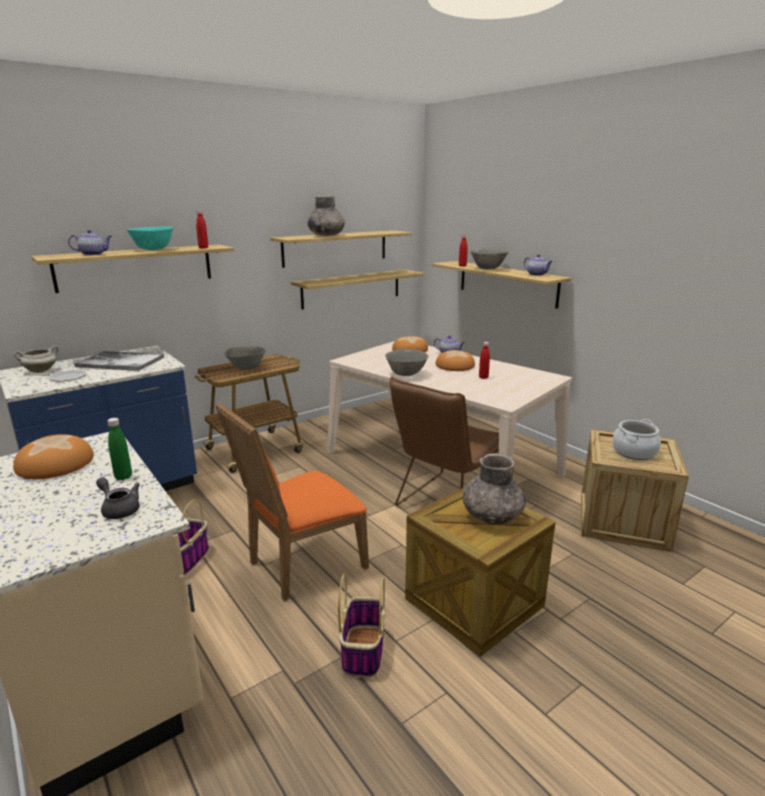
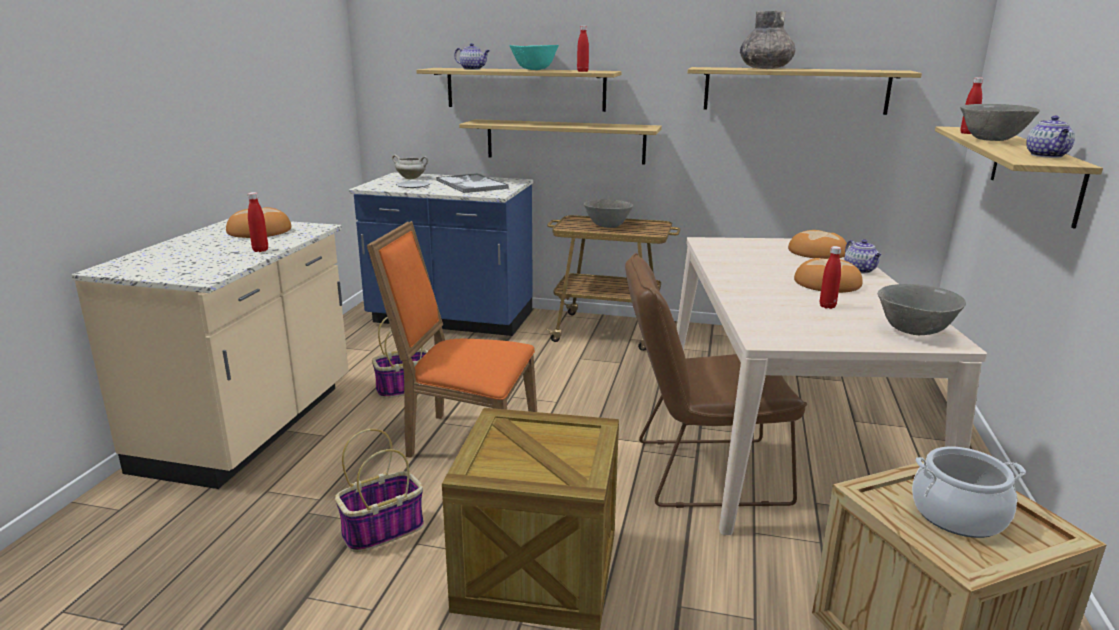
camera: 50 degrees right, 0 degrees up
(119, 509) = (208, 265): grey teapot -> none
(123, 477) = (260, 250): green bottle -> red bottle
(351, 288) = (815, 154): shelf -> shelf (565, 141)
(406, 374) = (732, 273): grey bowl -> grey bowl (914, 332)
(492, 516) = (554, 454): grey vase -> none

